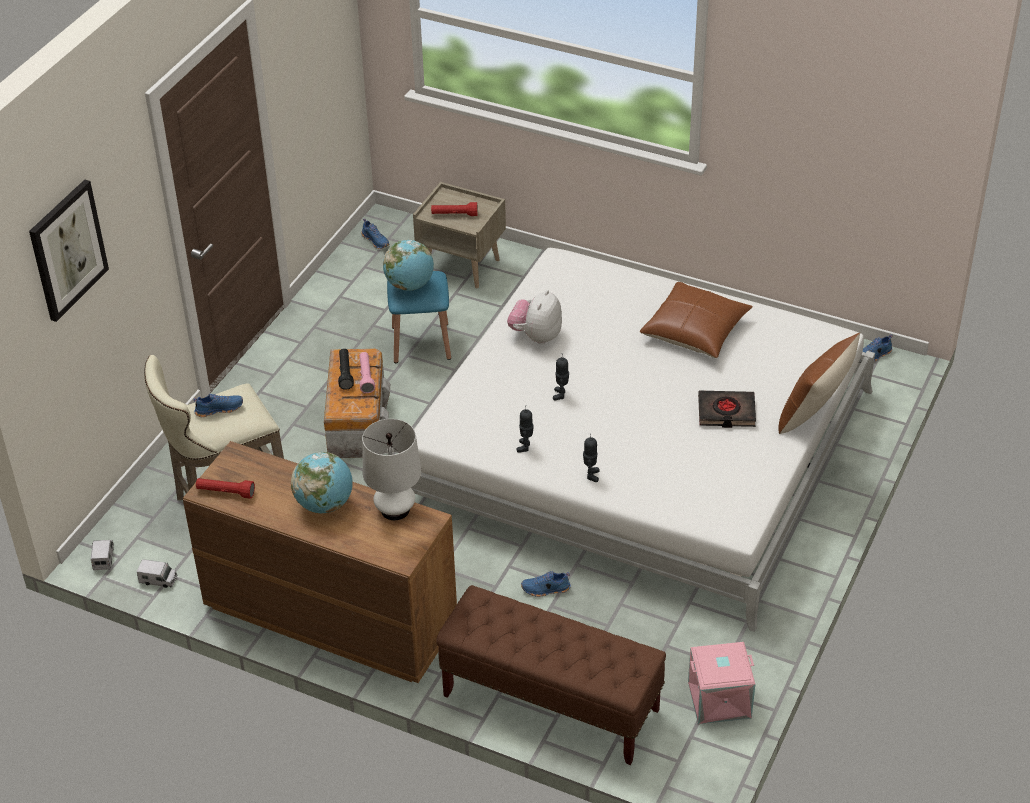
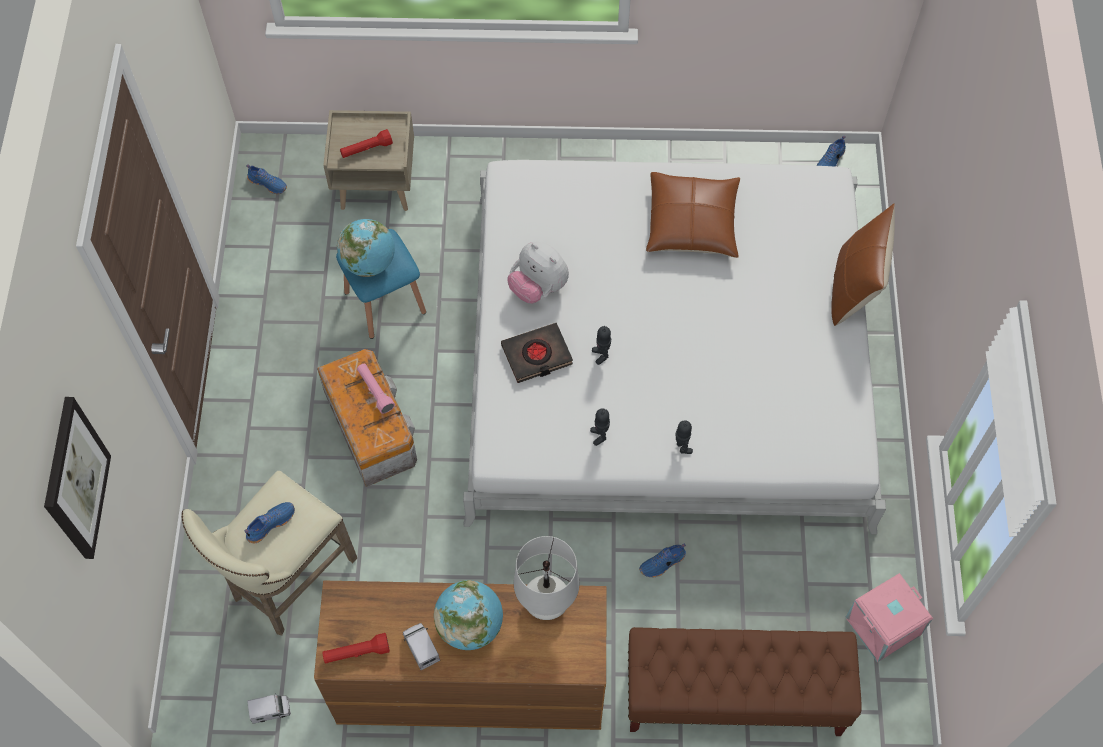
camera: 25 degrees left, 20 degrees up
(104, 558) = (197, 707): toy truck -> toy truck (421, 647)
(345, 373) = (350, 394): black flashlight -> none
(536, 336) = (538, 287): plush toy -> plush toy turned 45 degrees counterclockwise
(726, 412) = (773, 318): black book -> black book (537, 355)

